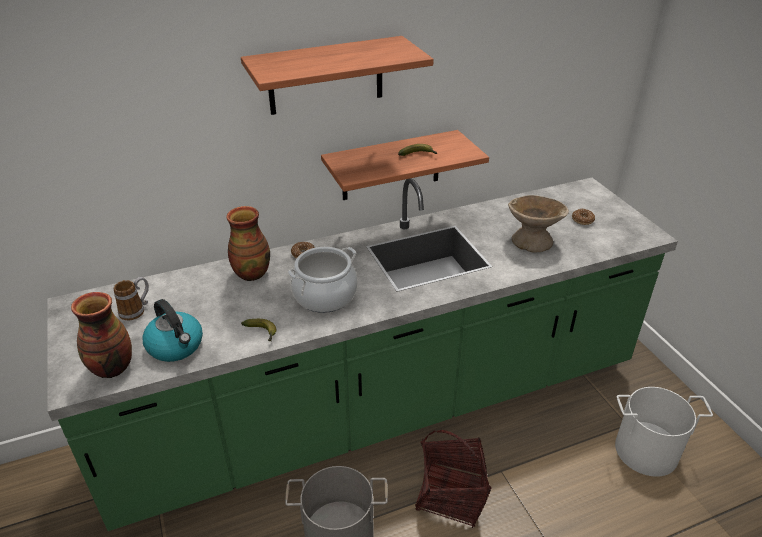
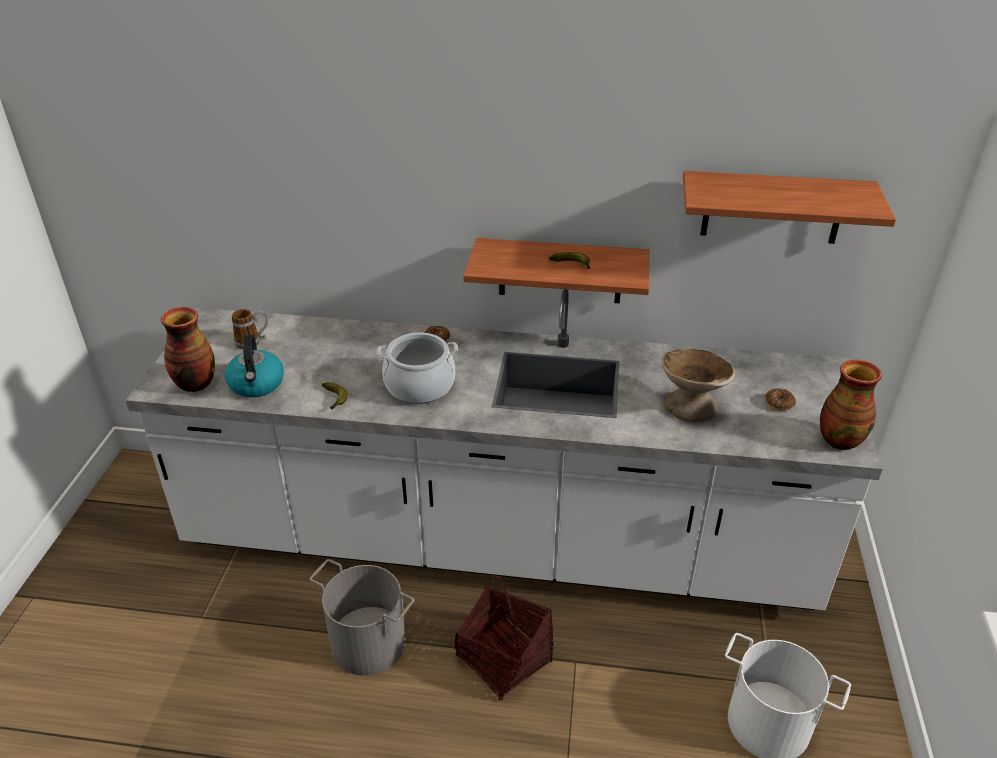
camera: 30 degrees right, 0 degrees up
(251, 273) = (374, 342): vase -> vase (839, 439)
(326, 76) = (486, 154): shelf -> shelf (772, 207)
(381, 408) = (498, 542): green counter -> white counter

